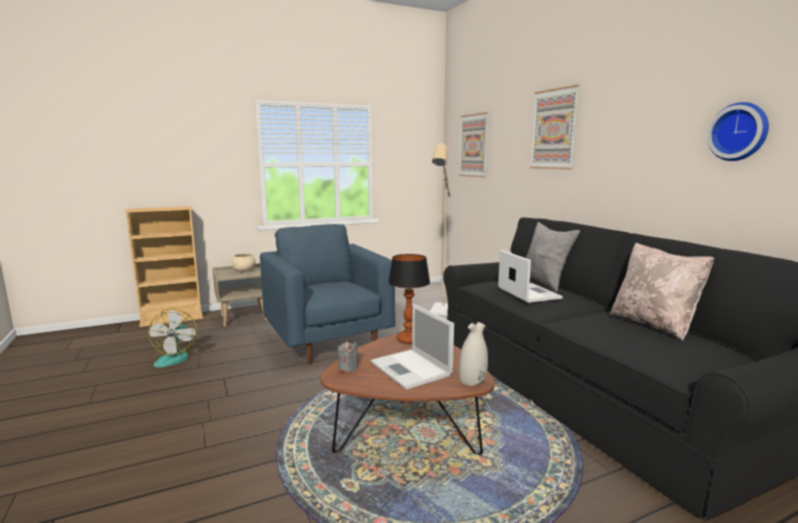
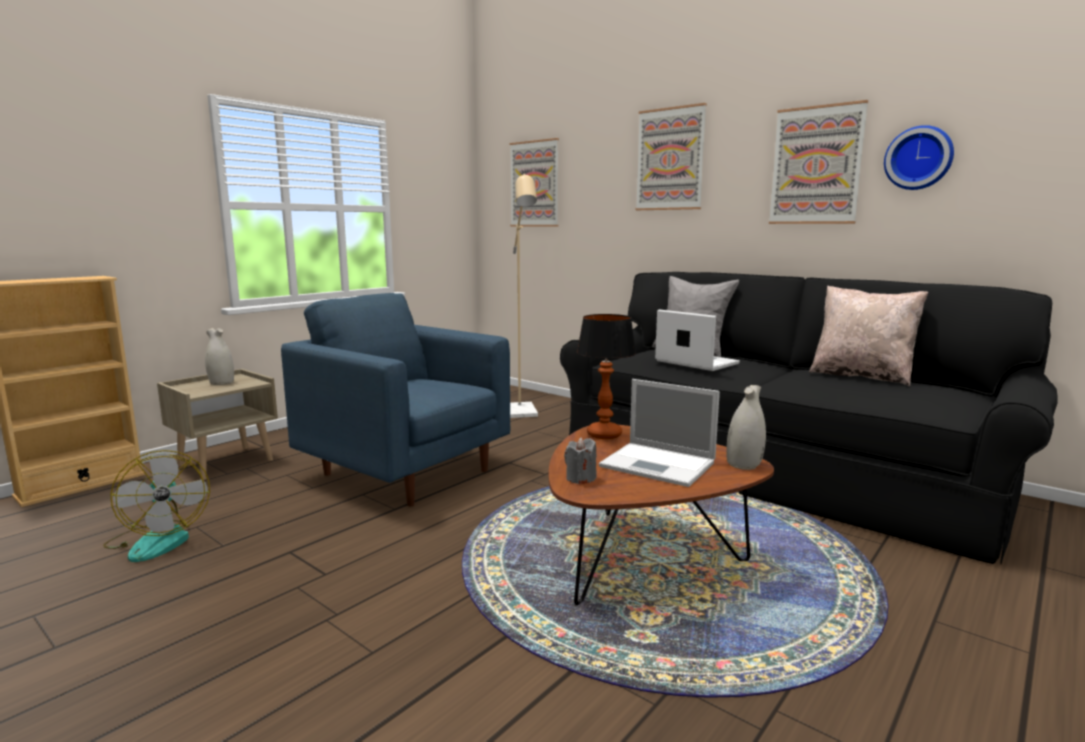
camera: 25 degrees left, 0 degrees up
(244, 271) = (221, 382): beige bowl -> white vase
(655, 136) = (816, 166): none -> picture

